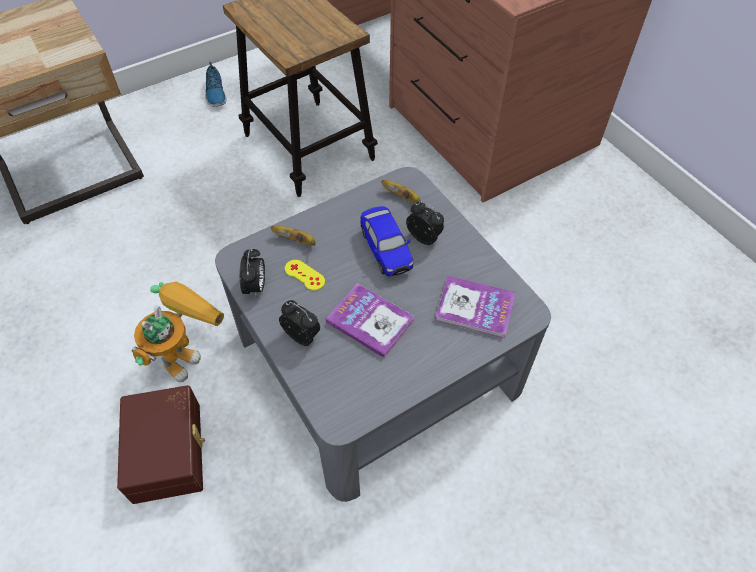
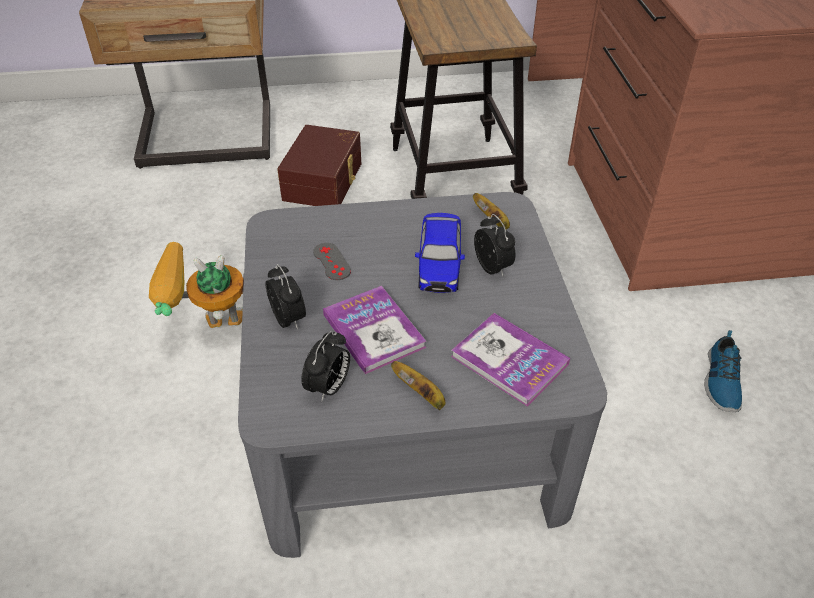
camera: 25 degrees right, 10 degrees down
(169, 451) = (132, 421): brown storage box -> brown storage box (325, 181)
(186, 351) = (209, 330): toy robot -> toy robot turned 150 degrees counterclockwise
(215, 93) = (385, 104): shoe -> shoe (721, 381)
(255, 287) = (272, 256): alarm clock -> alarm clock (329, 387)
(296, 241) = (345, 227): banana -> banana (421, 394)
(304, 275) = (331, 261): yellow game controller -> grey game controller

